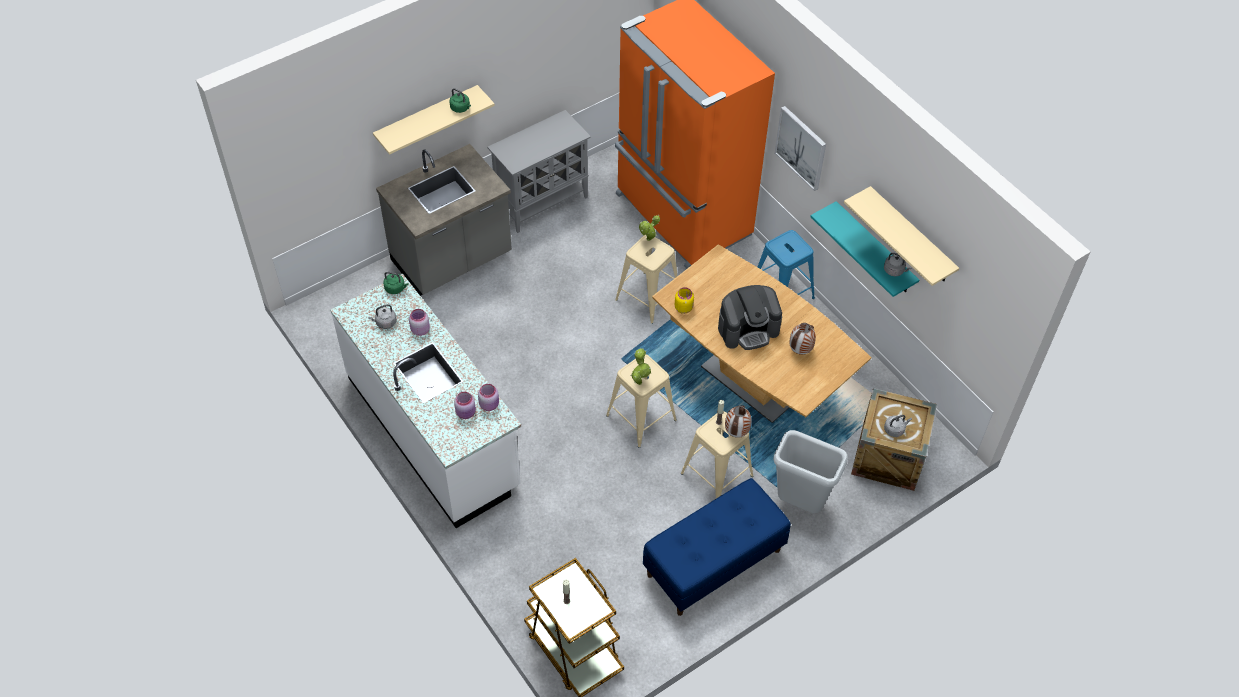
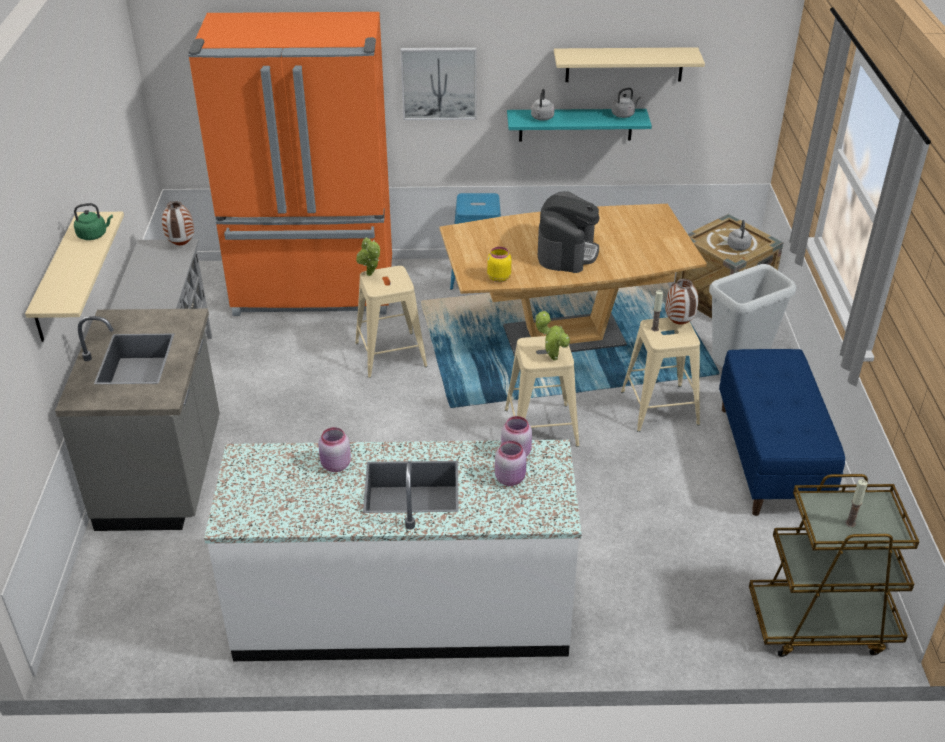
camera: 55 degrees left, 15 degrees down
(385, 323) = (288, 492): grey kettle -> grey kettle (542, 118)
(396, 288) = (243, 459): green kettle -> none
(800, 351) = (624, 235): vase -> vase (182, 245)

